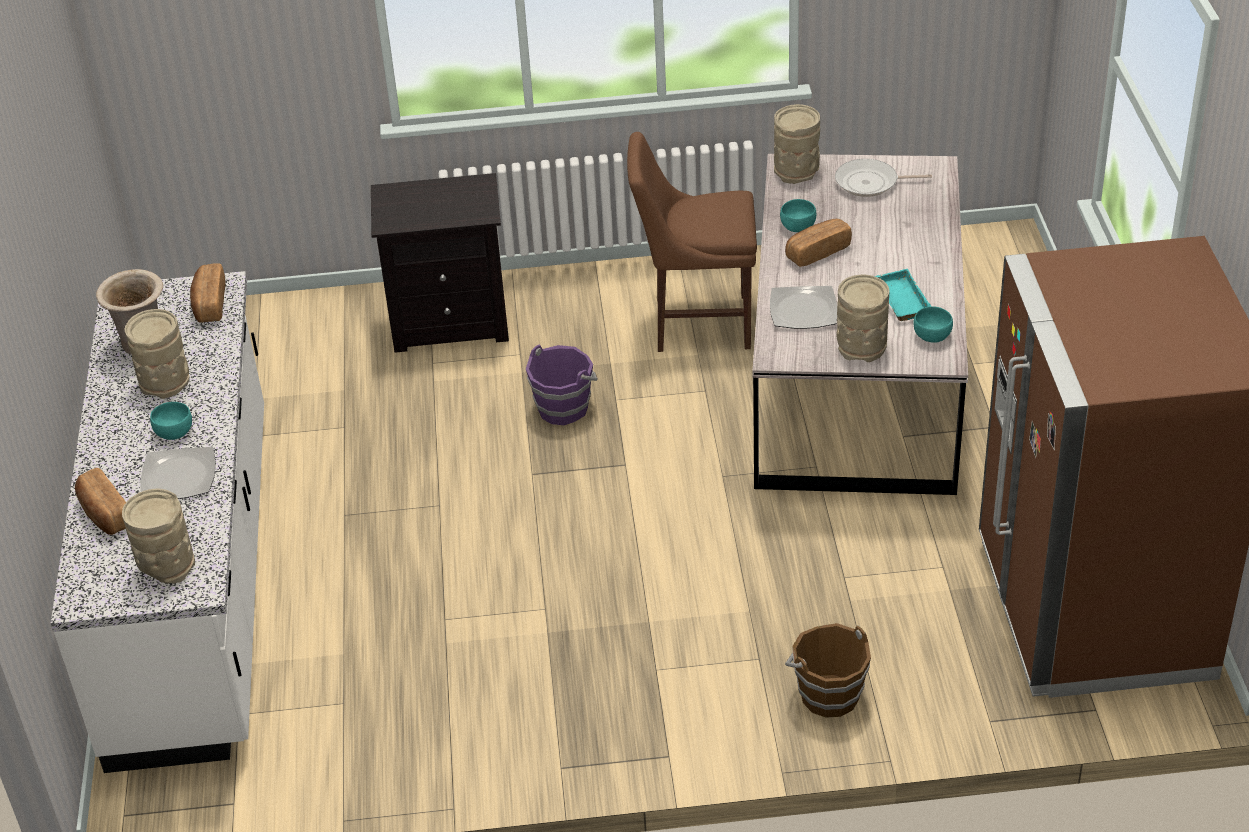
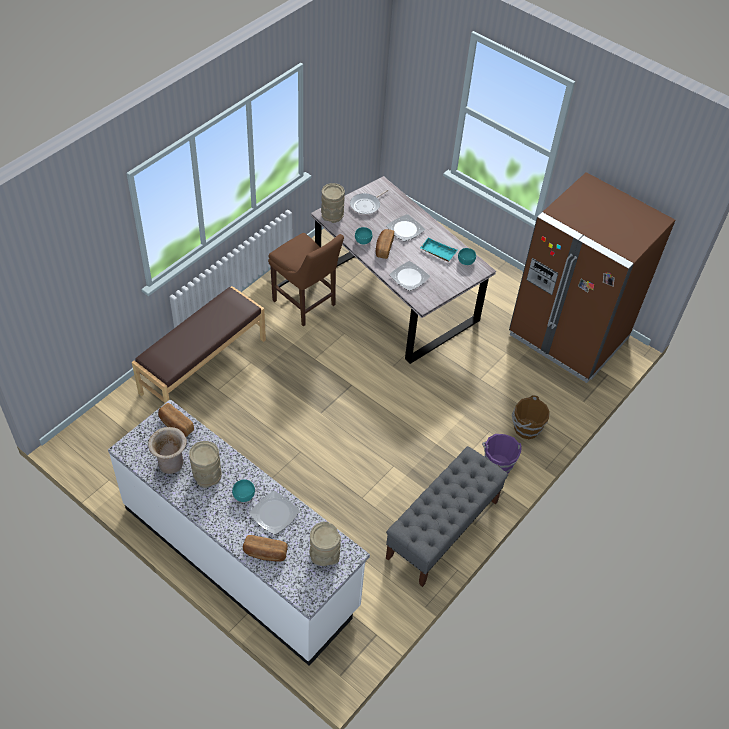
camera: 50 degrees left, 10 degrees up
(451, 322) = (203, 365): black nightstand -> brown bench
(502, 741) = (442, 530): none -> grey bench
(564, 407) = (298, 375): purple bucket -> purple bucket (497, 464)
(696, 322) = (306, 304): brown chair -> brown chair turned 90 degrees counterclockwise
(861, 346) = (447, 280): beige vase -> none
(889, 243) = (405, 229): none -> plate

